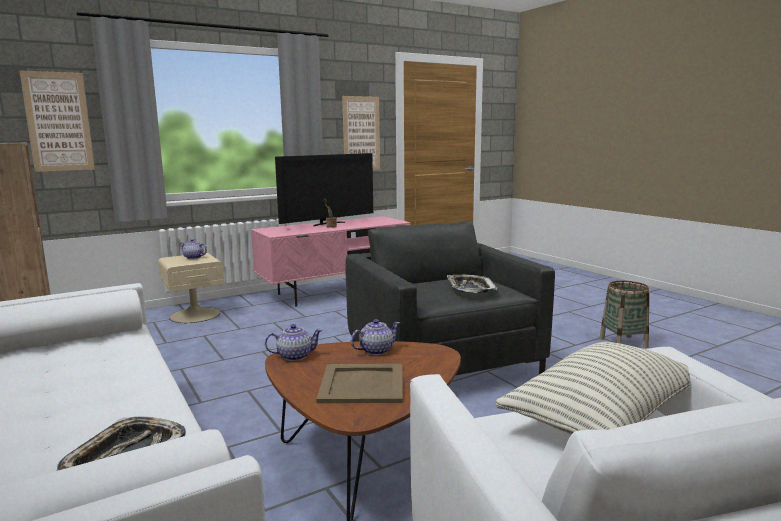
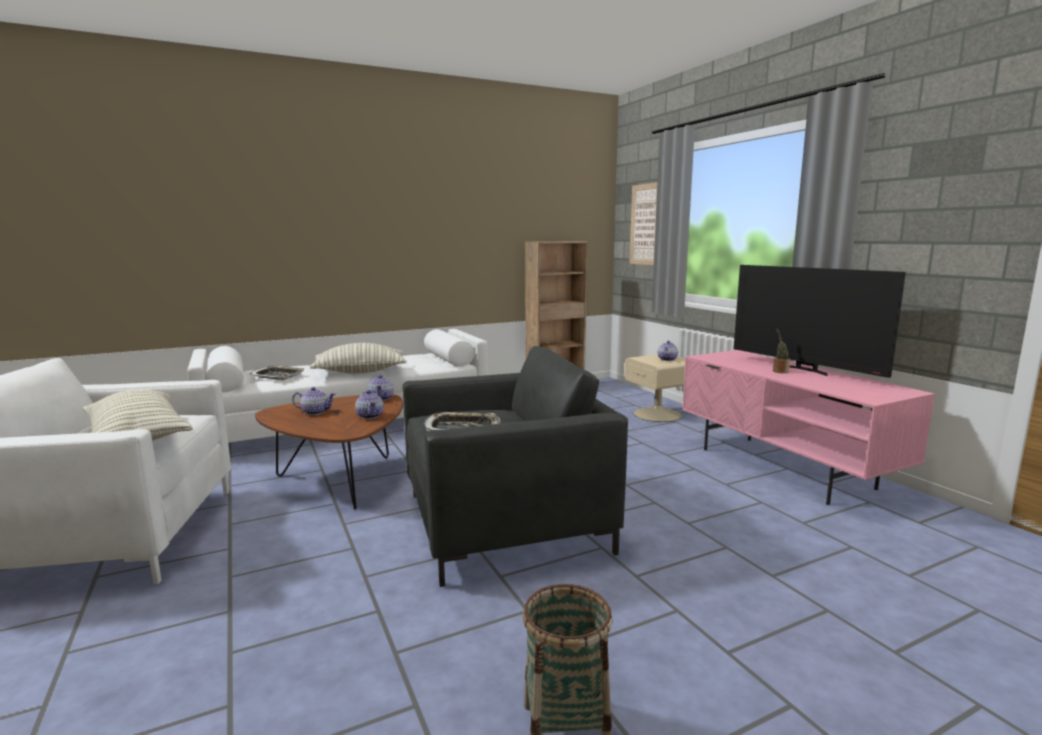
camera: 95 degrees right, 0 degrees up
(135, 384) = (360, 372): none -> pillow
(361, 134) = (947, 237): picture -> none
(361, 384) = (315, 412): beige tray -> teapot

